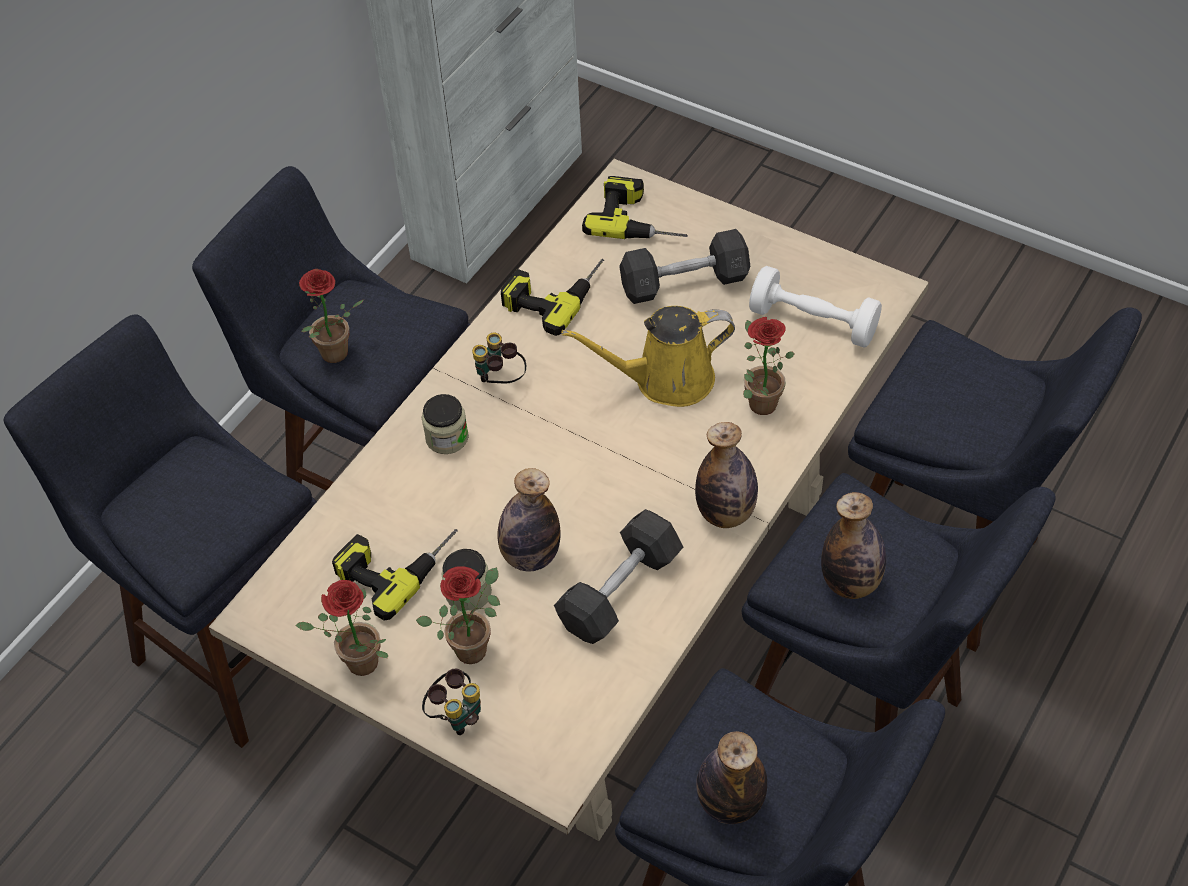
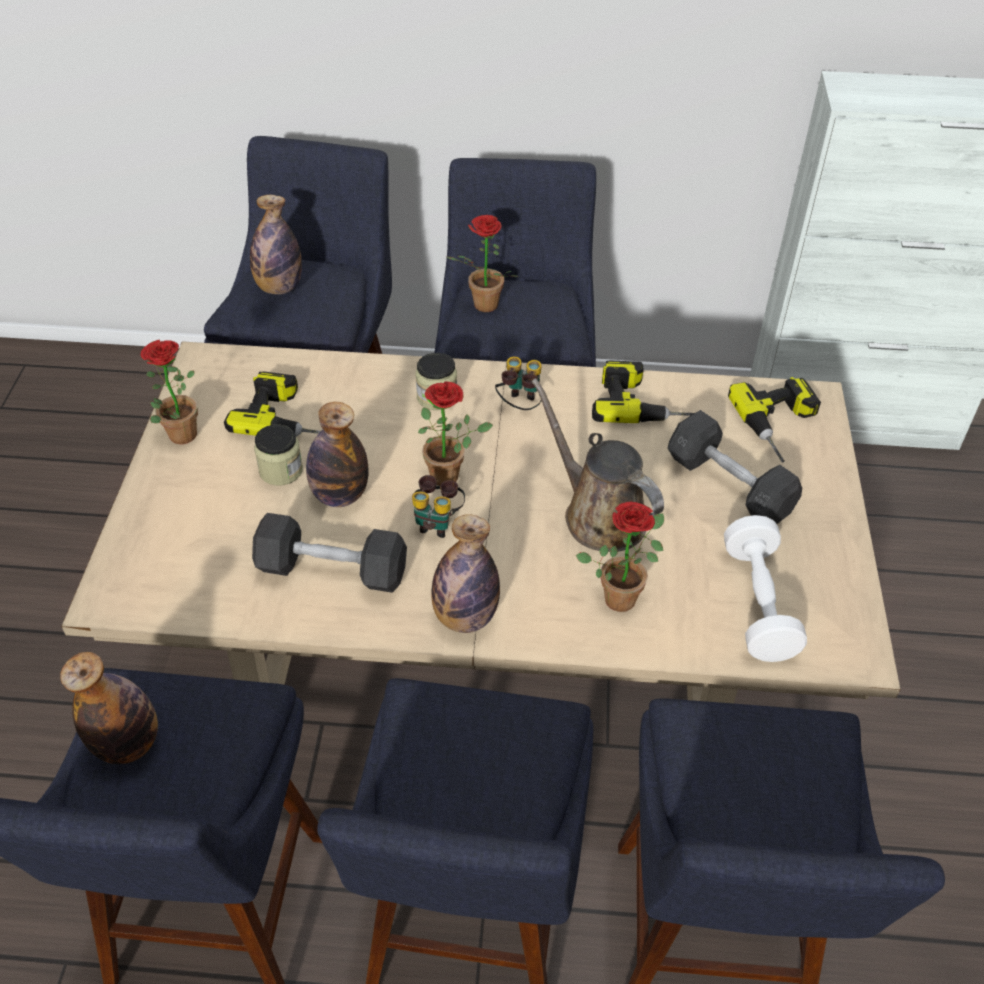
camera: 60 degrees right, 5 degrees down
(456, 715) = (152, 510): binoculars -> binoculars (437, 522)
(473, 645) = (228, 493): potted plant -> potted plant (451, 475)
(666, 380) = (598, 515): yellow watering can -> brown watering can
(850, 582) = (438, 757): bottle -> bottle (279, 288)

